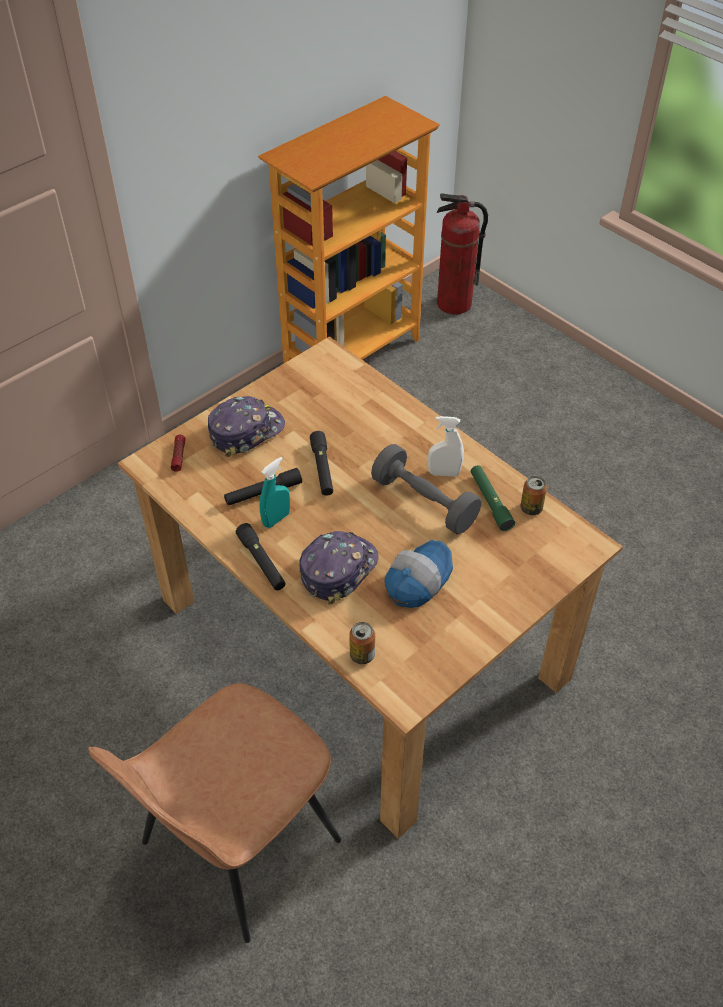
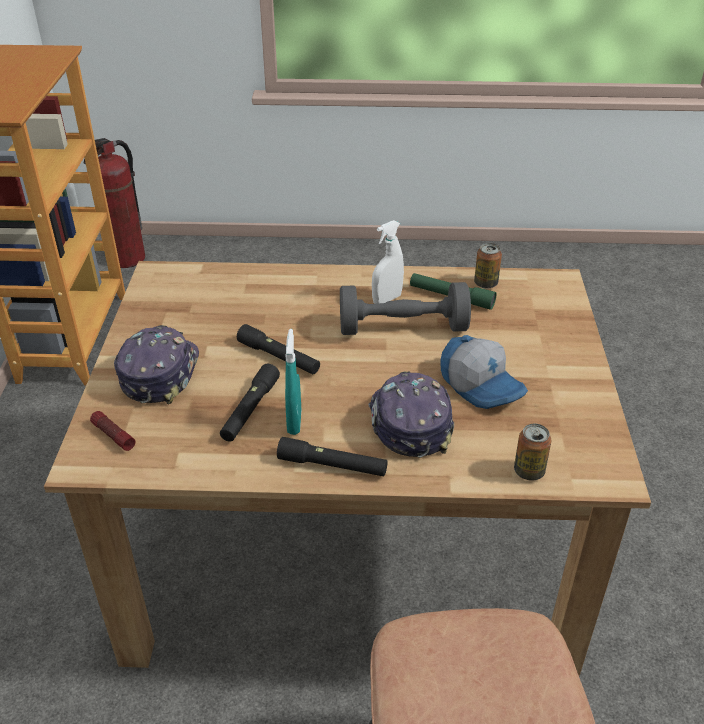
camera: 45 degrees left, 10 degrees down
(417, 579) = (482, 384): cap -> cap turned 150 degrees clockwise

